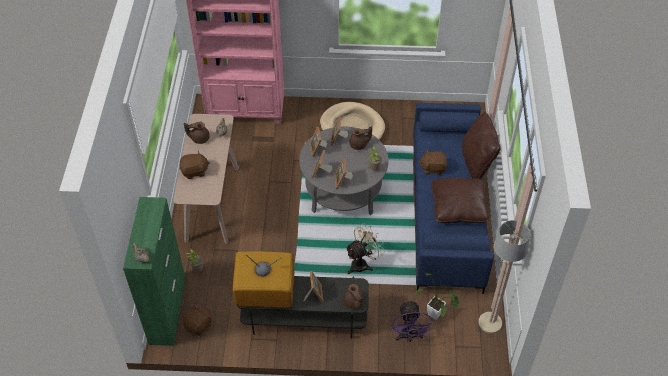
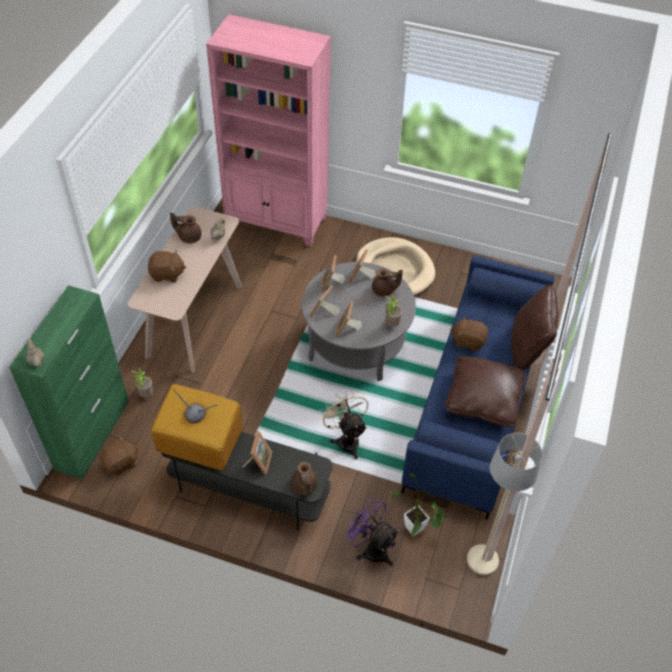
camera: 15 degrees right, 0 degrees up
(362, 263) = (346, 439): beige fan -> beige fan turned 90 degrees counterclockwise
(408, 336) = (370, 548): purple fan -> purple fan turned 120 degrees clockwise

